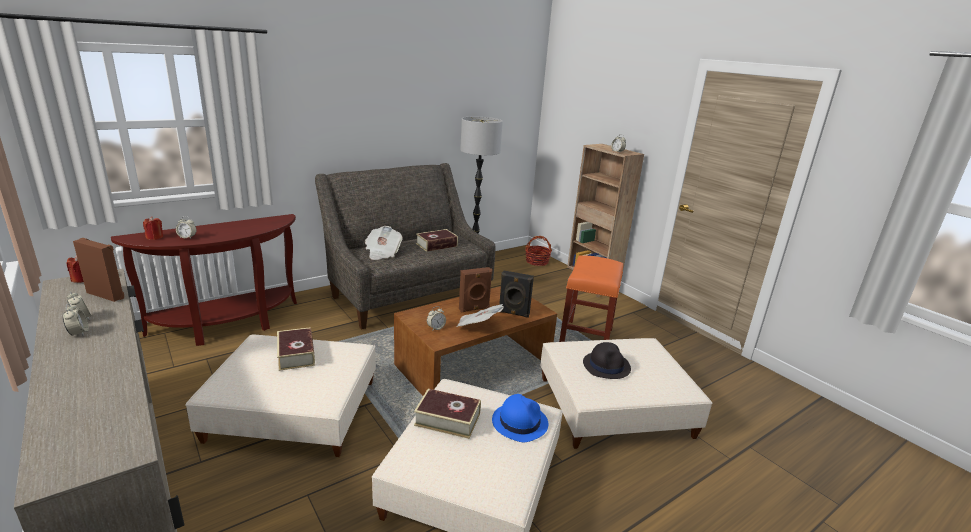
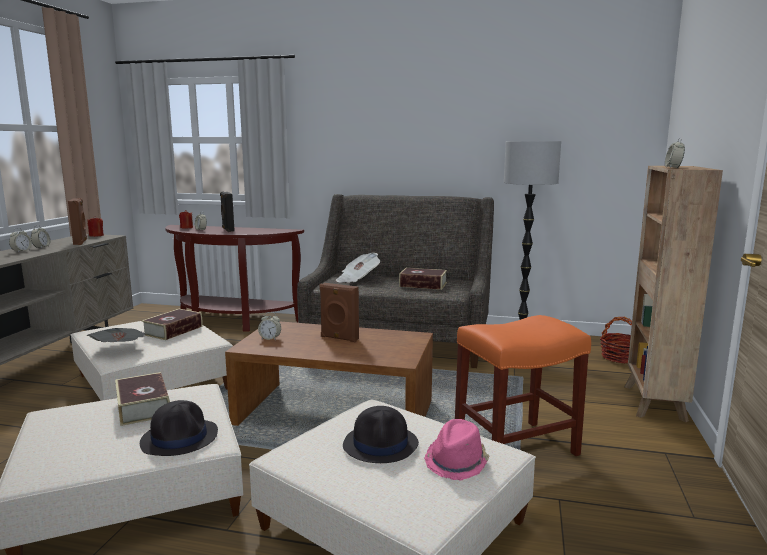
camera: 50 degrees right, 10 degrees down
(478, 326) = (305, 350): newspaper -> newspaper (120, 349)
(513, 313) = (366, 353): black speaker -> black speaker (227, 230)
(519, 422) = (180, 438): blue hat -> black hat
(645, 357) = (457, 462): none -> pink hat

